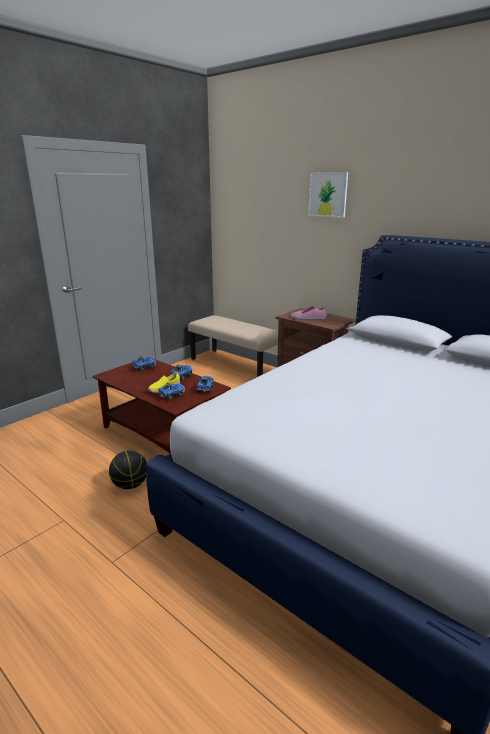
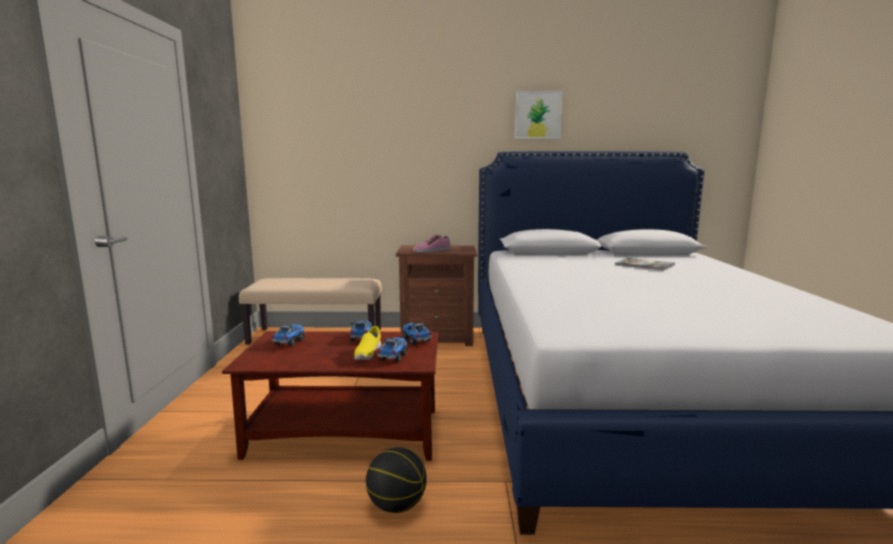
camera: 40 degrees left, 10 degrees down
(328, 195) = (423, 114): picture -> picture (538, 115)
(447, 378) = (644, 265): none -> book

